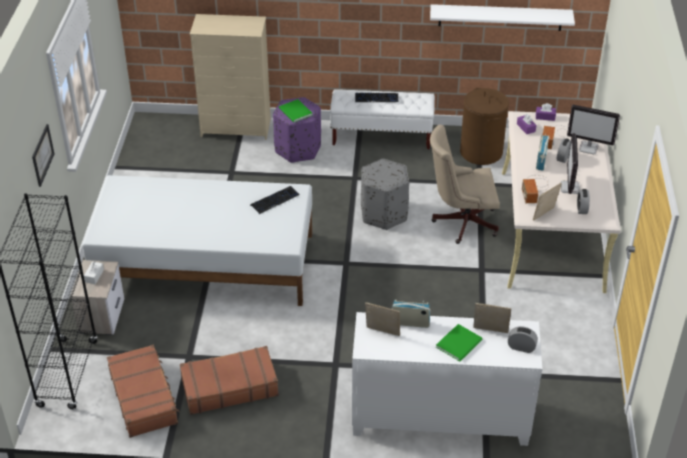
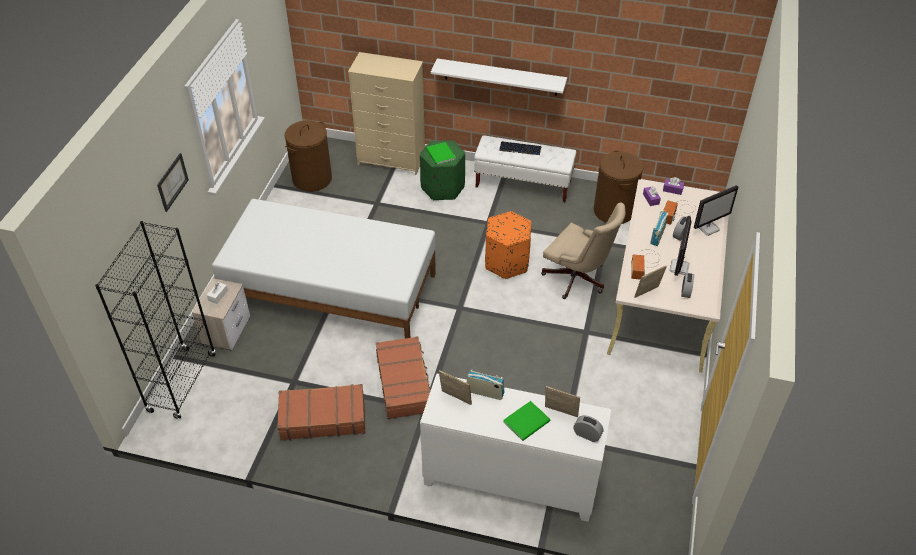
camera: 10 degrees right, 5 degrees up
(144, 397) = (243, 416): brown suitcase -> brown suitcase (404, 383)
(154, 156) = (312, 179): none -> brown laundry basket
(275, 200) = (396, 243): keyboard -> none
(298, 149) = (443, 187): purple ottoman -> green ottoman
(383, 214) = (506, 262): grey ottoman -> orange ottoman
(461, 222) = (578, 280): beige office chair -> beige office chair turned 150 degrees counterclockwise
(500, 17) = (644, 86): white shelf -> white shelf (500, 77)
(589, 148) = (708, 228): monitor -> monitor turned 60 degrees counterclockwise

